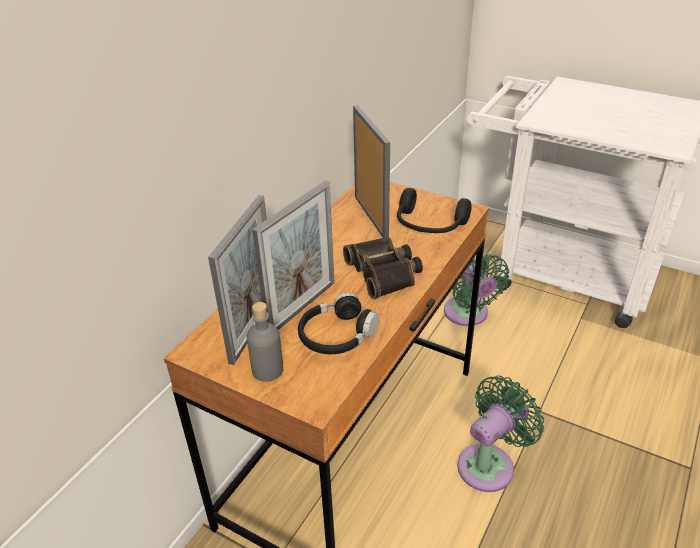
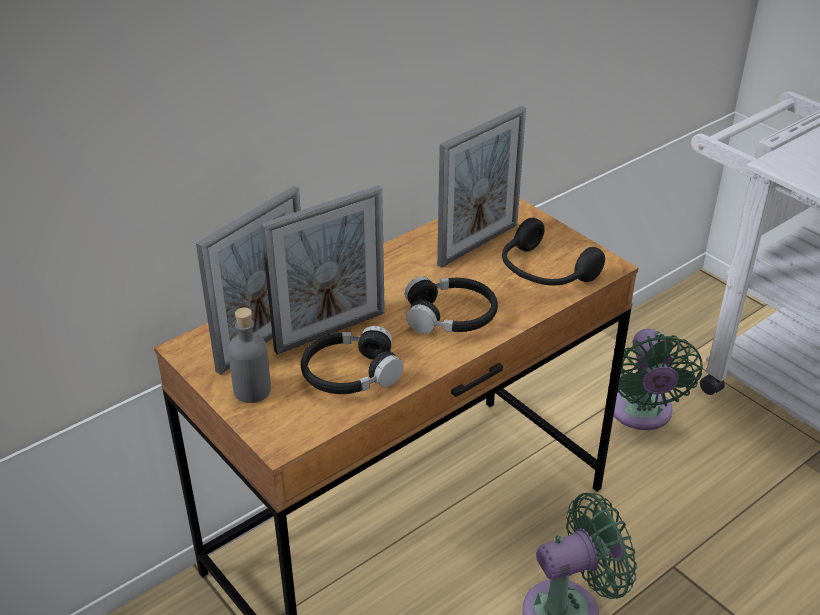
camera: 20 degrees right, 0 degrees up
(371, 217) = (478, 244): picture frame -> picture frame turned 45 degrees clockwise
(384, 273) = (451, 316): binoculars -> black headphones

